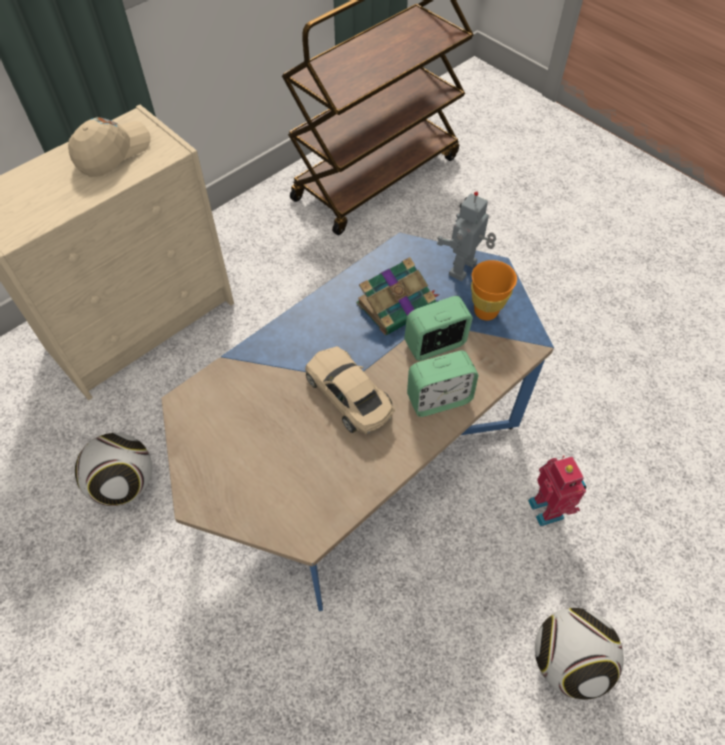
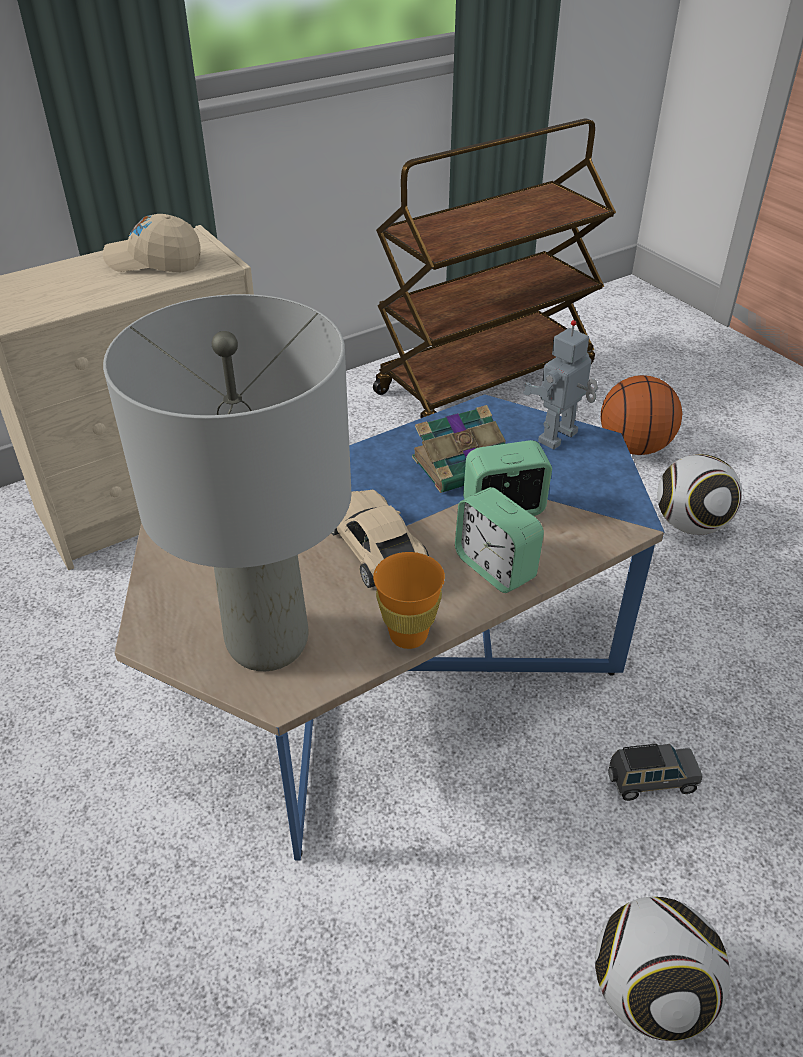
camera: 10 degrees right, 15 degrees down
(112, 153) = (154, 262): beige cap -> beige cap turned 135 degrees counterclockwise
(124, 484) = (82, 668): football -> football (690, 524)
(286, 493) = (266, 643): none -> grey table lamp
(438, 399) = (495, 567): alarm clock -> alarm clock turned 60 degrees clockwise
(485, 311) = (579, 483): orange cup -> orange cup (408, 635)
(499, 227) = (634, 447): none -> basketball
(548, 508) = (650, 781): toy robot -> grey toy car

